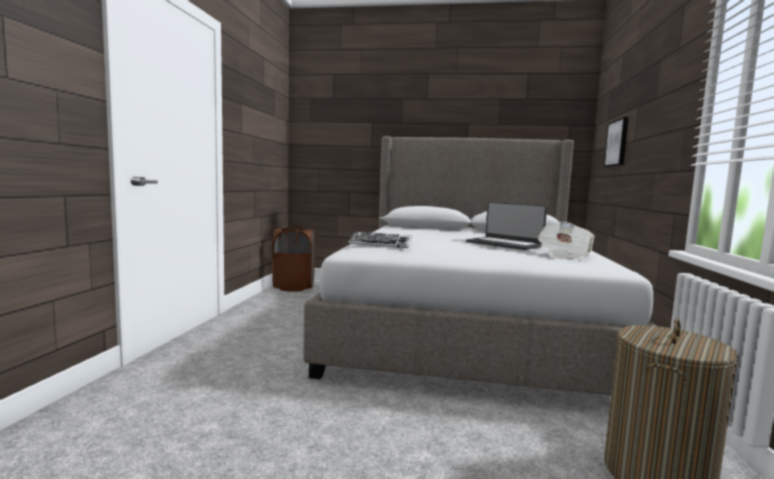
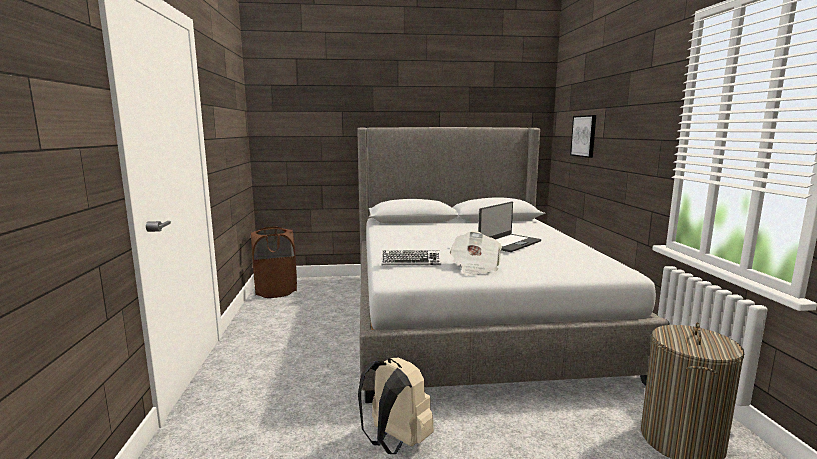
camera: 15 degrees left, 5 degrees up
(314, 413) = (395, 442): none -> beige backpack
(504, 244) = (509, 243): laptop -> laptop turned 75 degrees counterclockwise
(563, 255) = (568, 254): newspaper -> newspaper (475, 267)

